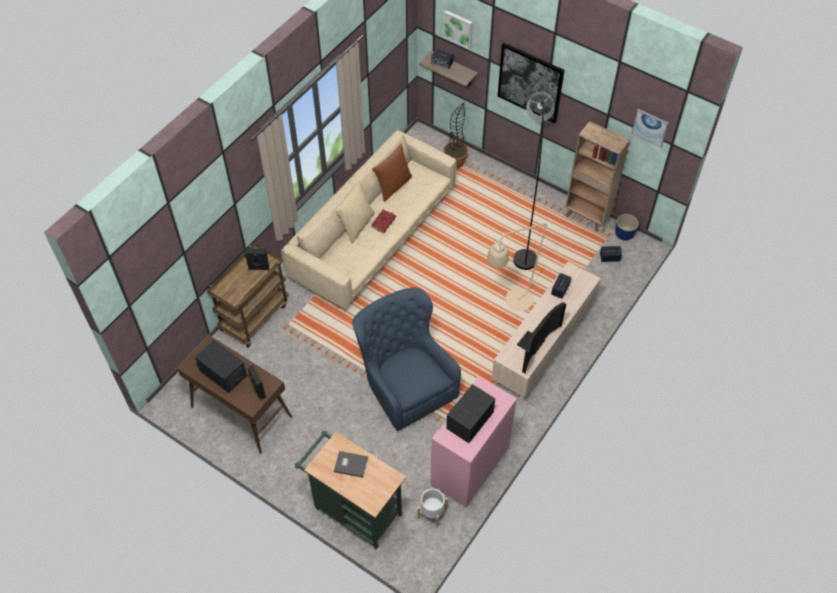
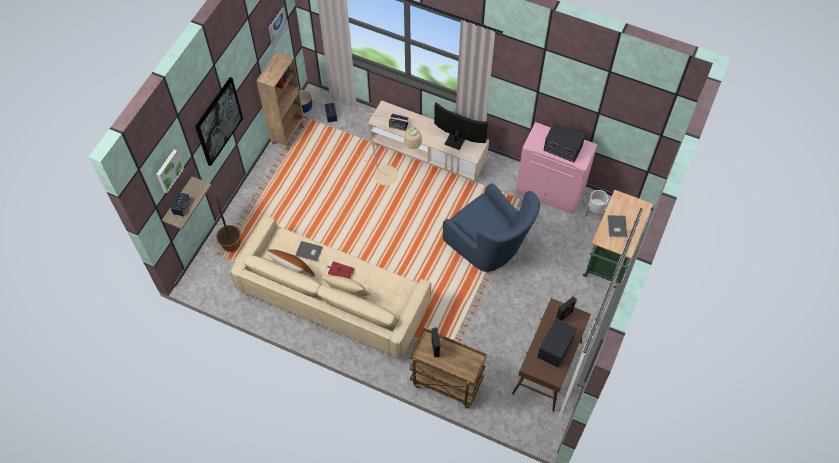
camera: 100 degrees left, 5 degrees up
(405, 384) = (489, 246): blue armchair -> blue armchair turned 90 degrees counterclockwise
(412, 199) = (309, 252): none -> grey book
(526, 225) = (303, 178): grey floor lamp -> none

